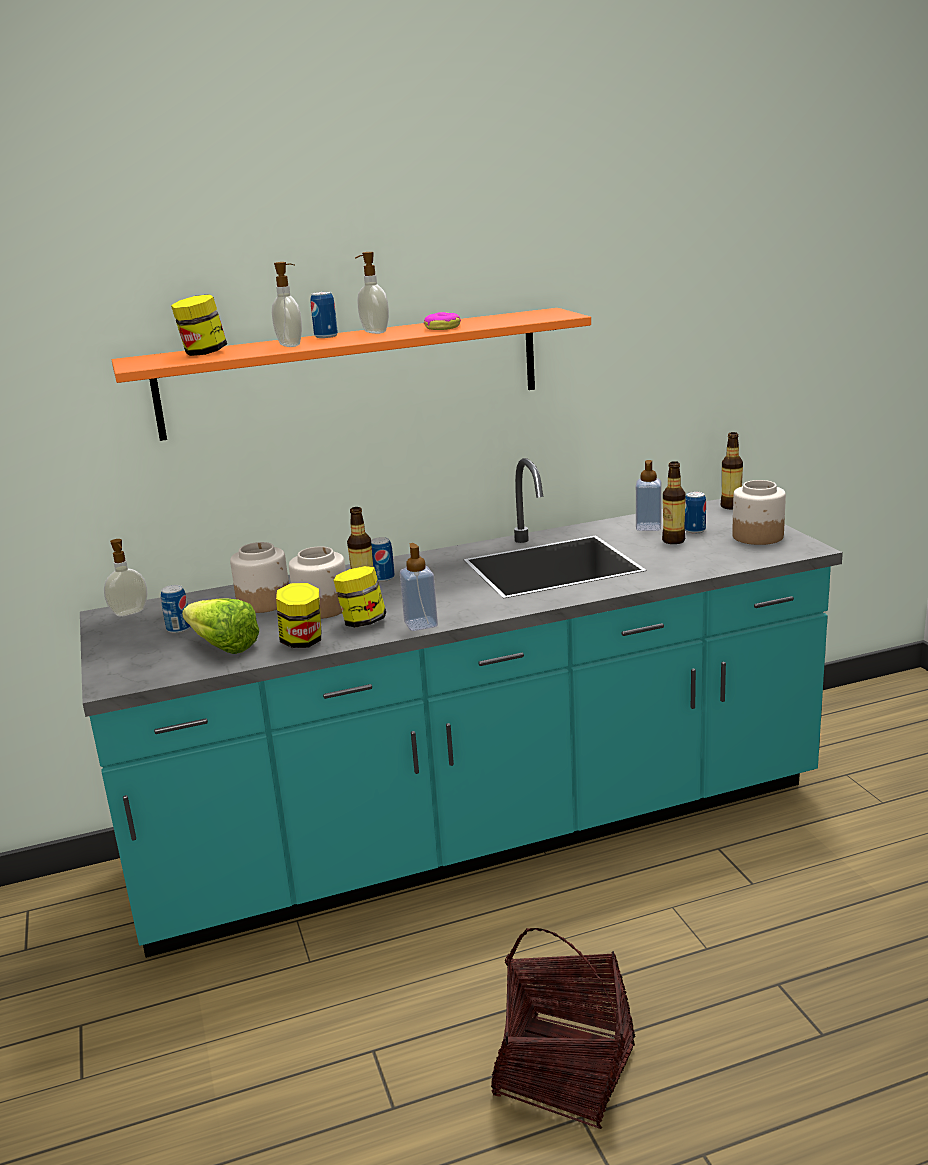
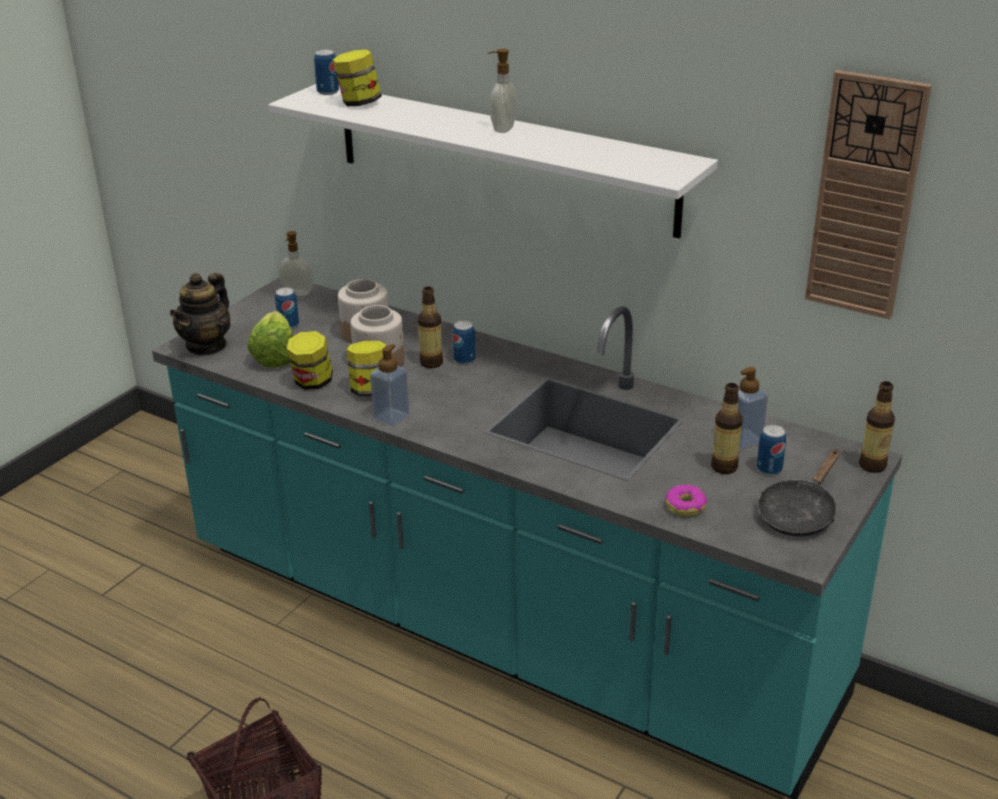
camera: 50 degrees right, 10 degrees up
(135, 673) = (207, 346): none -> teapot
(291, 345) = (417, 120): soap dispenser -> none
(326, 336) = (468, 118): can -> can (328, 92)
(351, 373) = (502, 157): orange shelf -> white shelf
(442, 328) = (549, 147): donut -> donut (685, 506)
(671, 302) = (865, 197): none -> wall clock
(757, 536) = (799, 513): jar -> black frying pan

